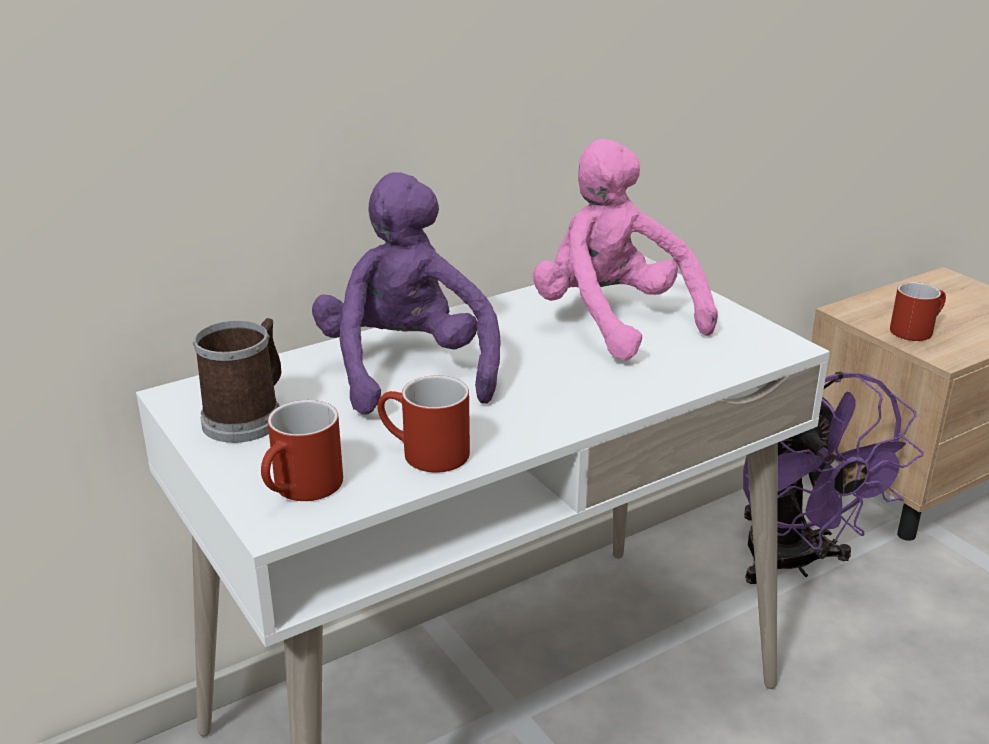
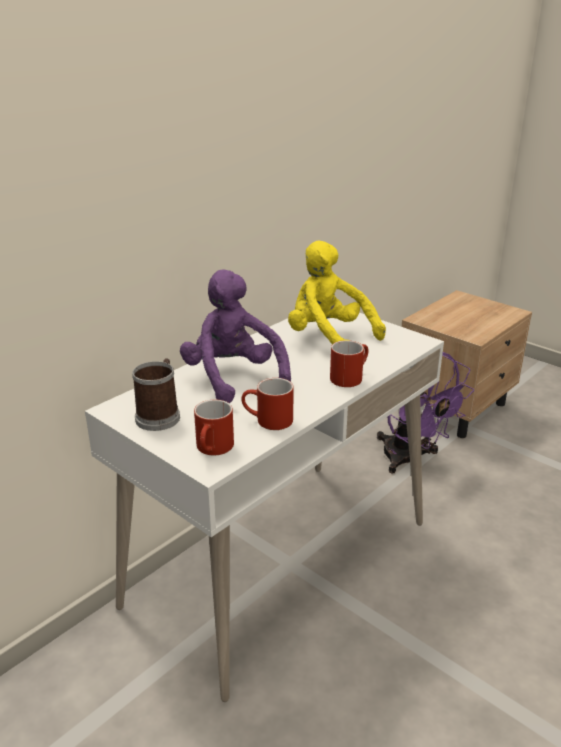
camera: 15 degrees left, 0 degrees up
(613, 321) = (328, 338): pink plush toy -> yellow plush toy
(916, 329) = (456, 325): red mug -> red mug (349, 377)

